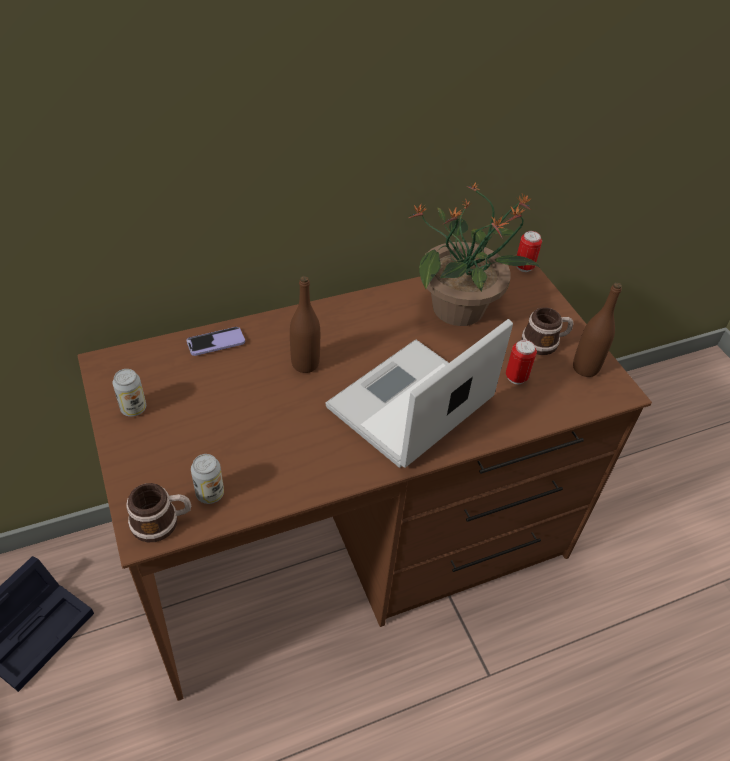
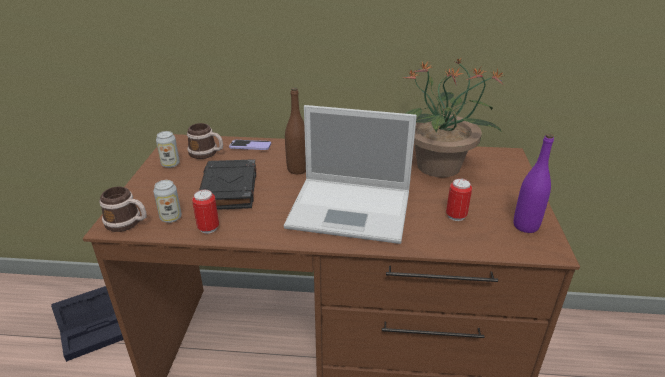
camera: 30 degrees right, 15 degrees down
(246, 425) = (229, 190): none -> black book
(408, 405) = (352, 209): laptop -> laptop turned 150 degrees counterclockwise
(524, 267) = (513, 155): can -> can (208, 228)
(544, 342) = (498, 201): mug -> mug (207, 153)
(585, 368) = (525, 226): brown bottle -> purple bottle

